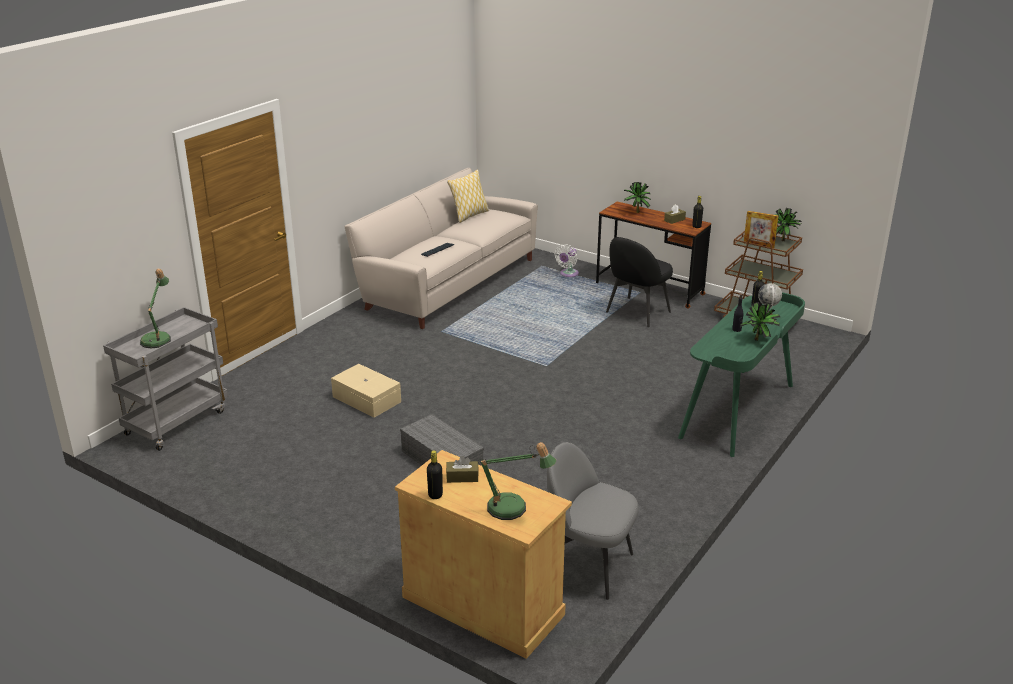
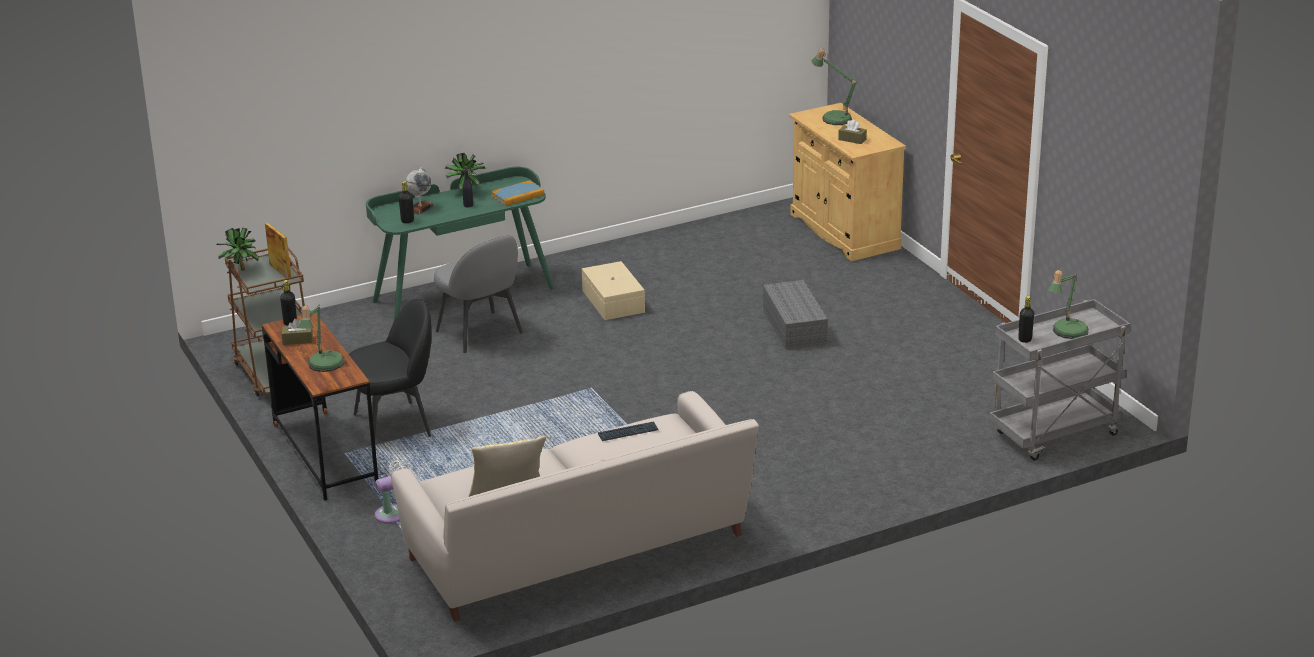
camera: 150 degrees left, 0 degrees up
(367, 399) = (825, 405): beige storage box -> beige storage box (612, 302)
(435, 495) = (880, 135): black bottle -> black bottle (1025, 339)
(589, 566) = (743, 232): grey chair -> grey chair (480, 333)
(636, 212) = (323, 366): potted plant -> table lamp
(714, 348) = (517, 196): none -> book

